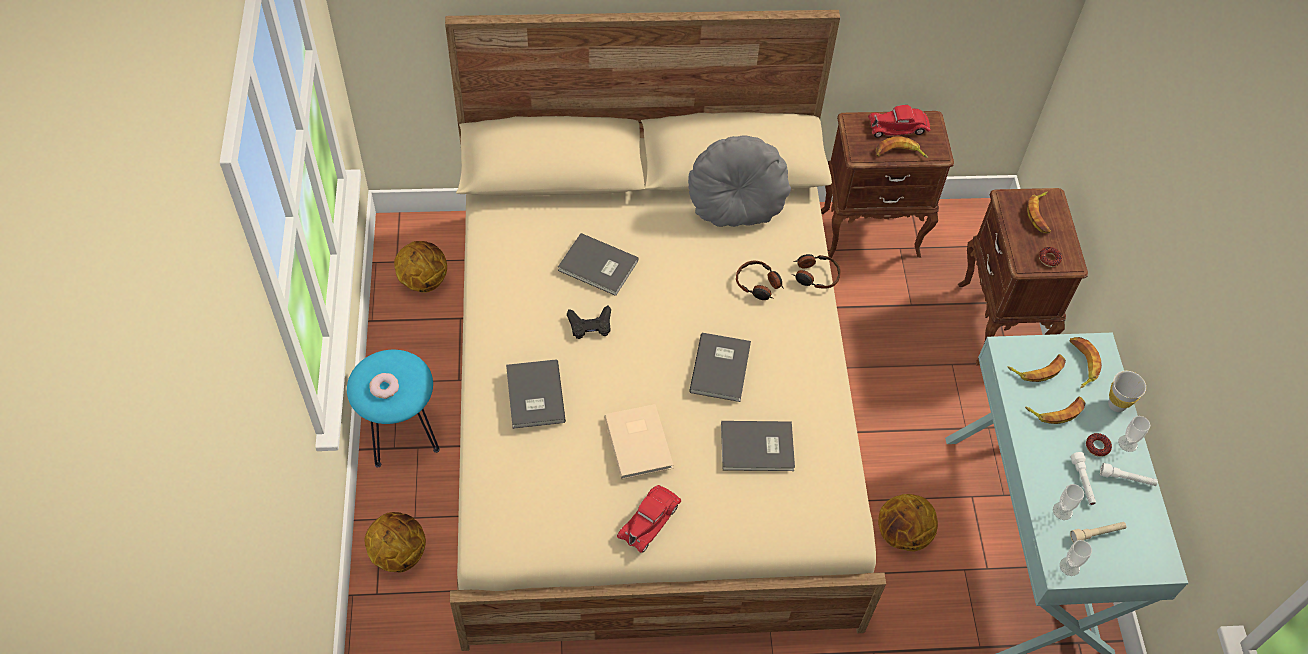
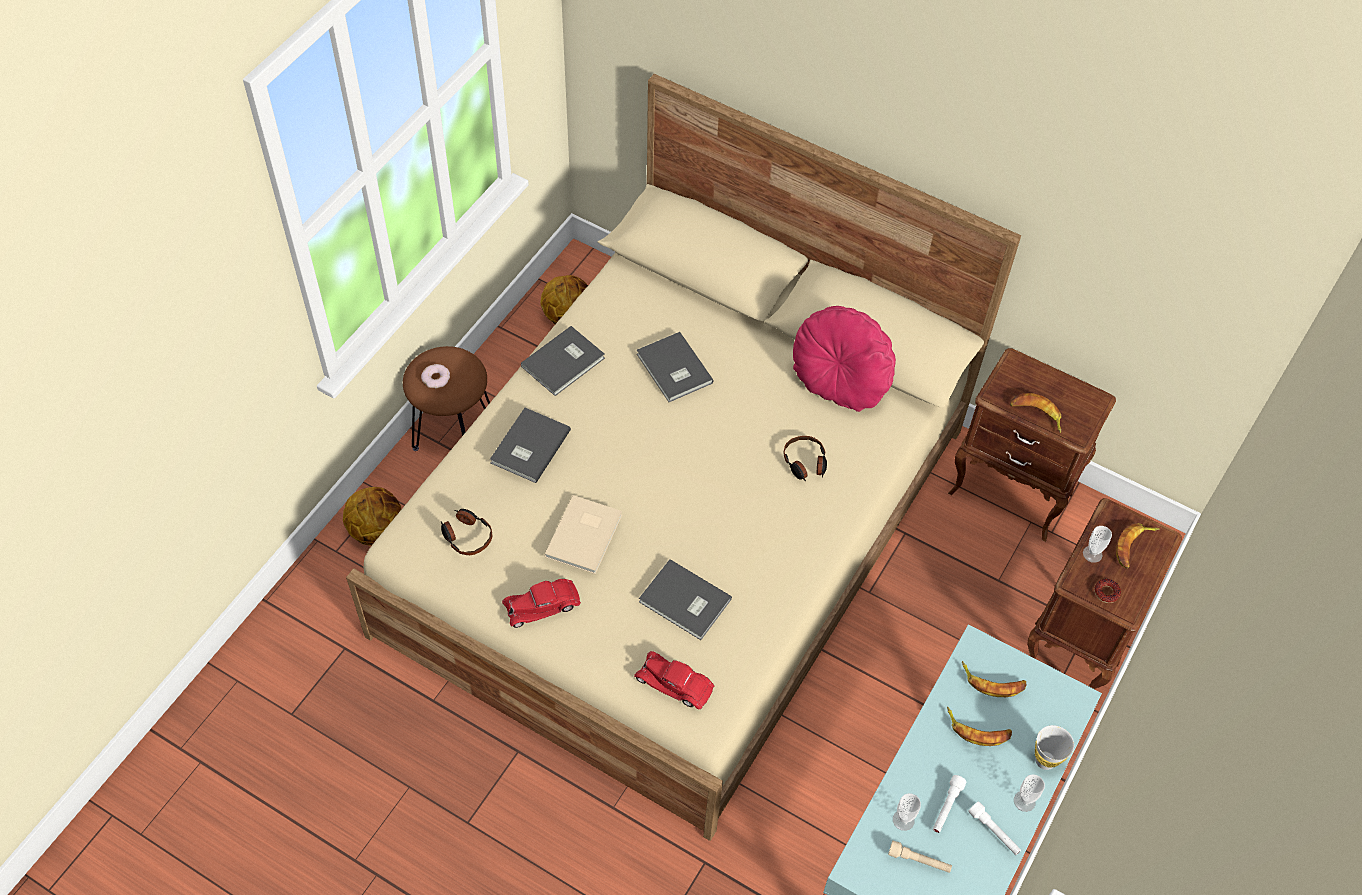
camera: 35 degrees right, 0 degrees up
(401, 432) = (454, 433): turquoise stool -> brown stool
(590, 325) = (625, 415): black game controller -> none
(722, 368) = (711, 516): grey book -> grey book (565, 363)
(735, 211) = (838, 387): grey pillow -> pink pillow
(815, 275) = (865, 483): headphones -> headphones (466, 536)
(898, 127) = (1057, 389): red toy car -> red toy car (674, 683)
(902, 535) = (816, 780): basketball -> none
(1069, 566) = (866, 871): cup -> cup (1092, 554)
(1081, 364) = (1042, 703): banana -> none
(1097, 446) = (990, 785): donut -> none

